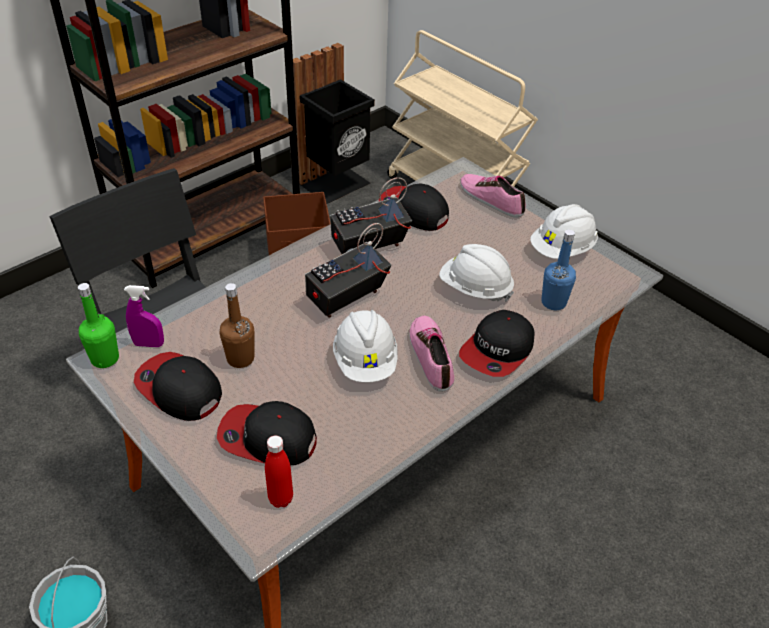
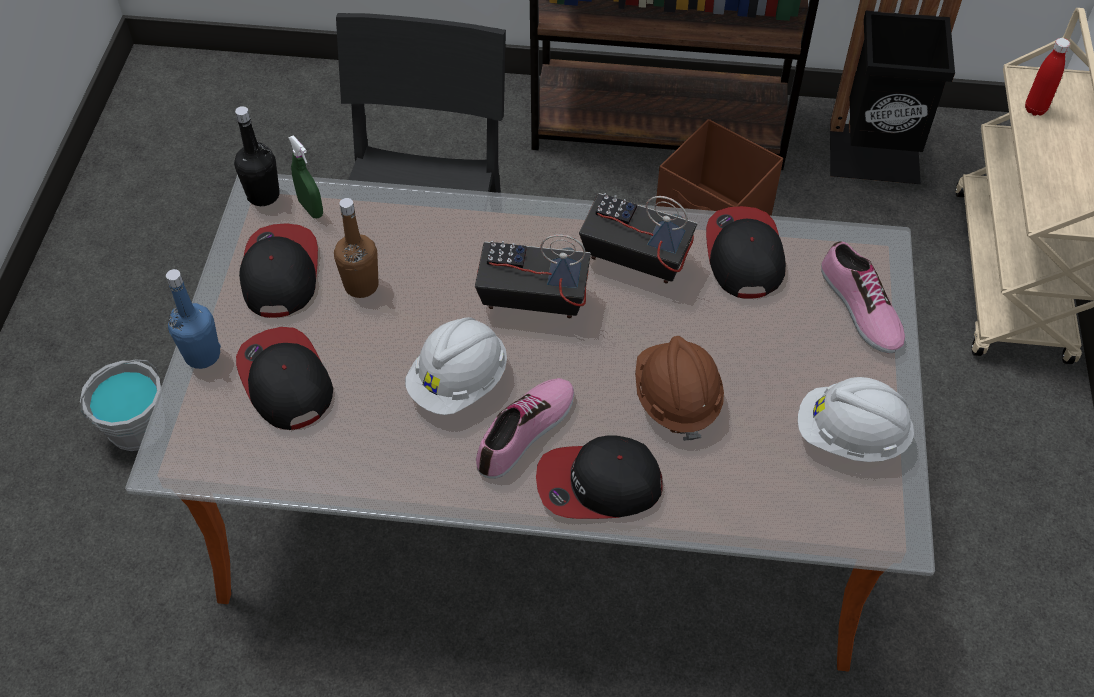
camera: 50 degrees right, 10 degrees up
(105, 359) = (263, 195): green bottle -> black bottle
(149, 344) = (311, 208): purple spray bottle -> green spray bottle
(280, 499) = (225, 444): red bottle -> red bottle (1035, 109)
(475, 289) = (676, 399): white hard hat -> brown hard hat
(491, 199) = (859, 308): shoe -> shoe turned 150 degrees clockwise
(553, 302) = (740, 487): blue bottle -> blue bottle (202, 355)

